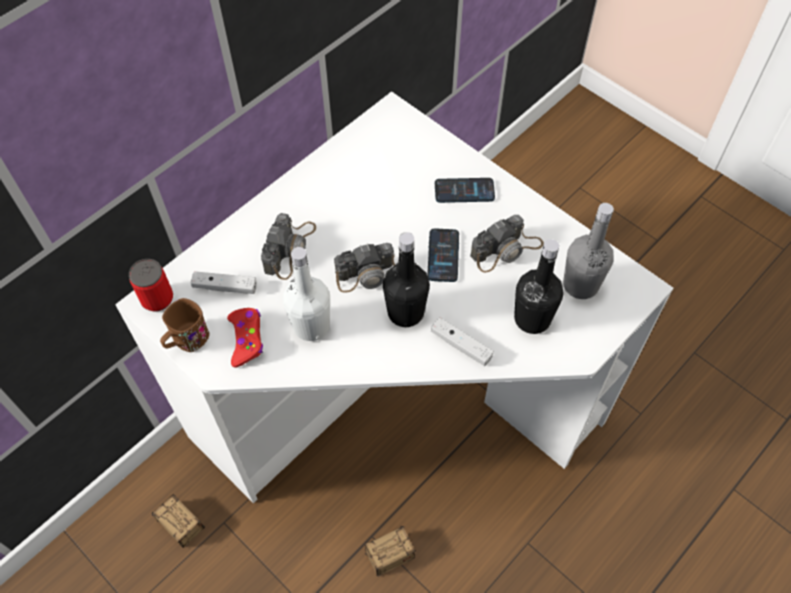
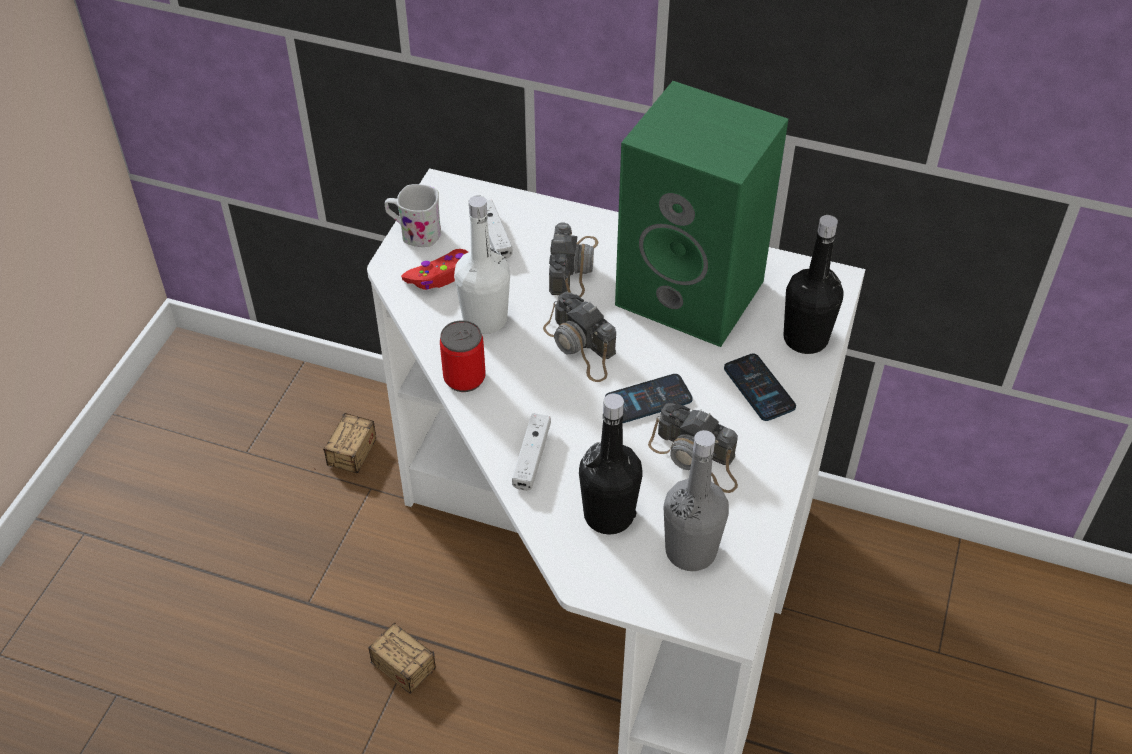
camera: 65 degrees right, 10 degrees down
(157, 299) = (451, 193): can -> can (464, 378)
(186, 341) = (414, 233): brown mug -> white mug
(290, 248) = (573, 266): camera -> camera turned 75 degrees counterclockwise
(359, 189) = (694, 292): none -> green speaker
(405, 312) = (548, 392): black bottle -> black bottle (805, 339)

